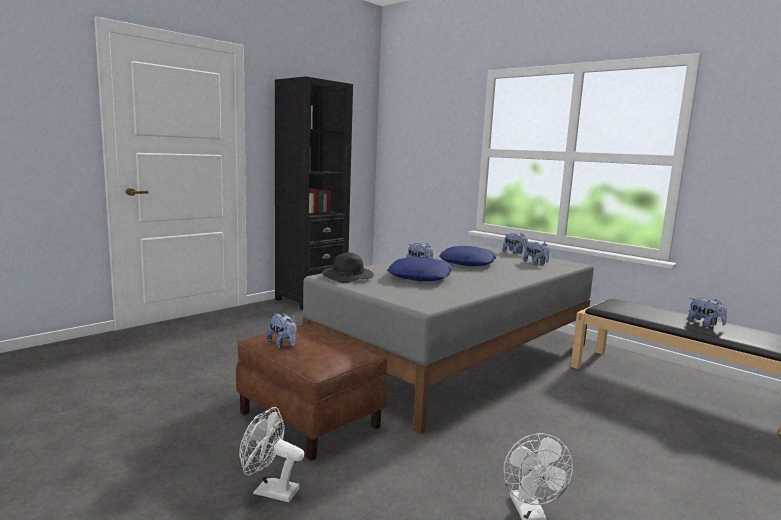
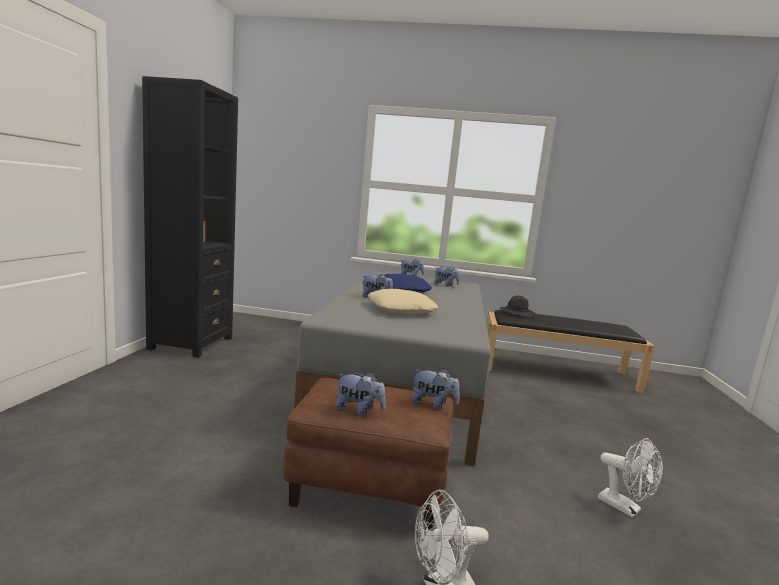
camera: 35 degrees left, 0 degrees up
(348, 277) = (346, 318): black hat -> black hat (517, 313)
(420, 277) = (401, 309): blue pillow -> beige pillow
(705, 324) = (577, 323): plush toy -> plush toy (433, 404)

